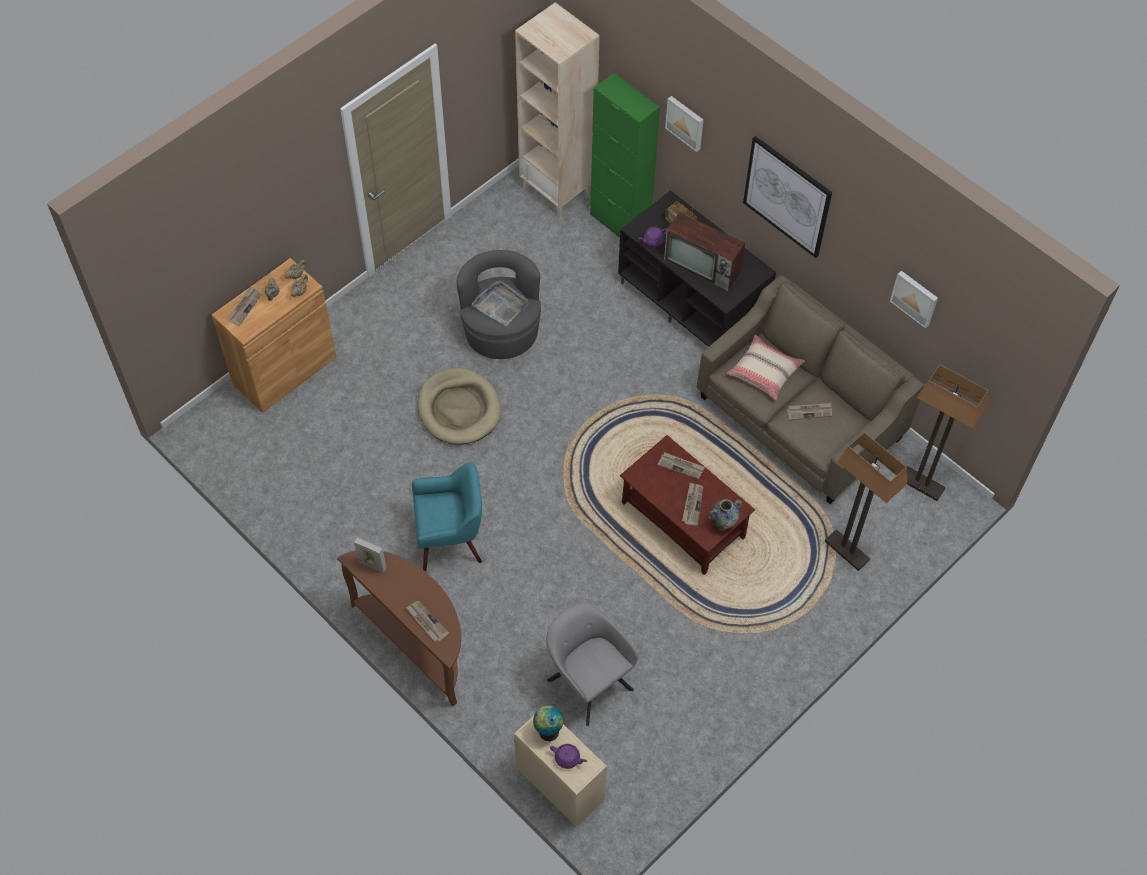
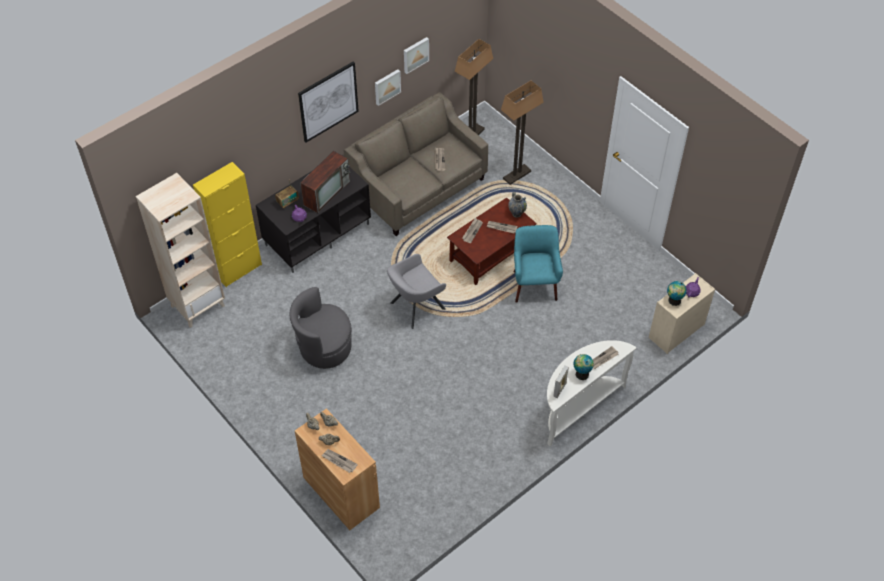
camera: 85 degrees left, 5 degrees down
(400, 593) = (581, 373): none -> globe
(417, 642) = (578, 407): brown console table -> white console table
(450, 540) = (499, 384): turquoise armchair -> turquoise armchair (534, 285)
(459, 409) = (390, 376): beige dog bed -> none
(501, 304) = (326, 324): grey tray -> none
(587, 681) = (606, 312): grey armchair -> grey armchair (415, 307)
(620, 224) = (238, 269): green cabinet -> yellow cabinet
(685, 122) = (250, 148): picture -> picture (387, 86)
(764, 372) = (406, 179): beige pillow -> none

